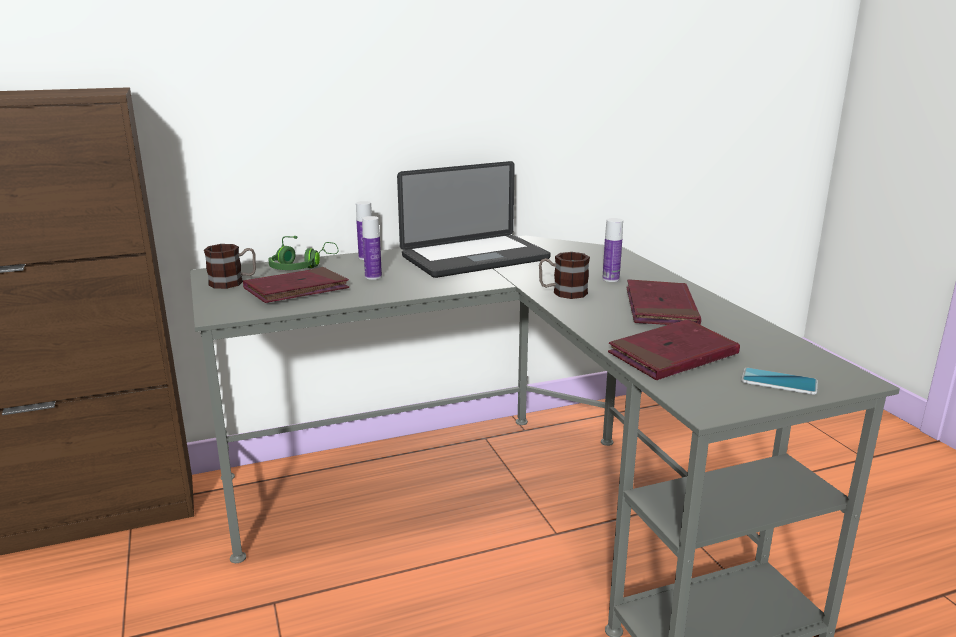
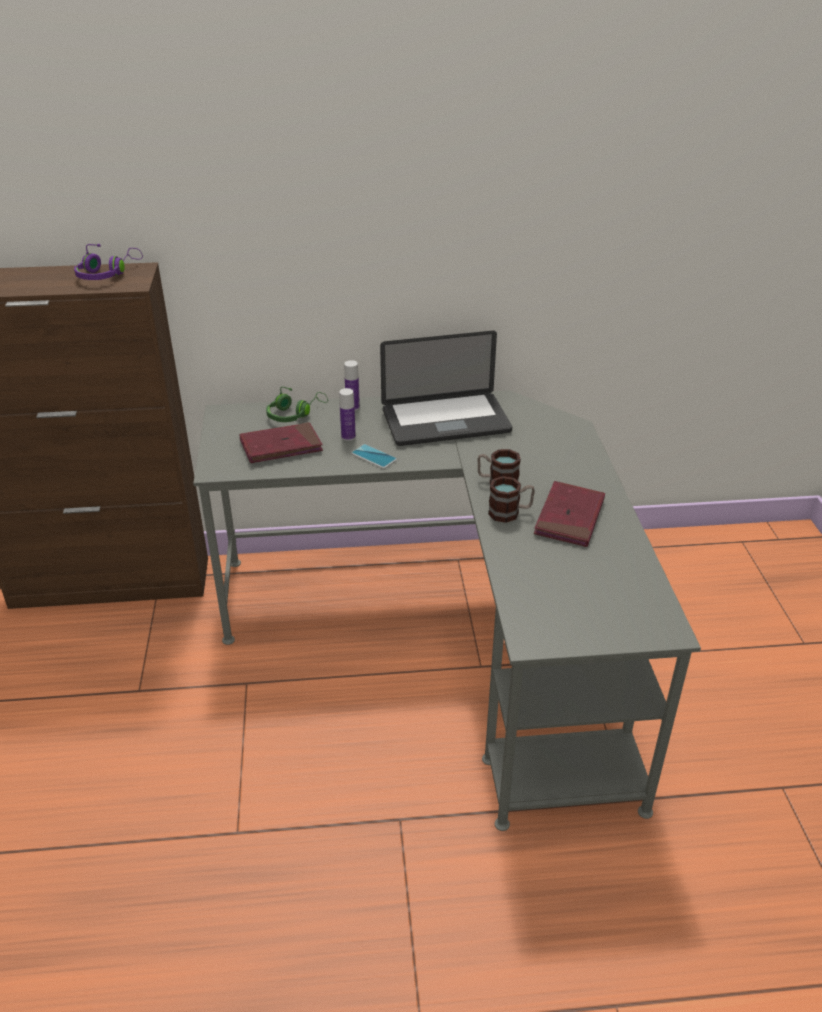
camera: 15 degrees right, 15 degrees up
(66, 91) = (107, 274): none -> purple headphones
(233, 282) = (235, 428): mug -> mug (510, 512)
(610, 279) = (550, 470): bottle -> none
(672, 355) = (541, 578): red book -> none
(779, 382) = (606, 624): phone -> phone (374, 457)

